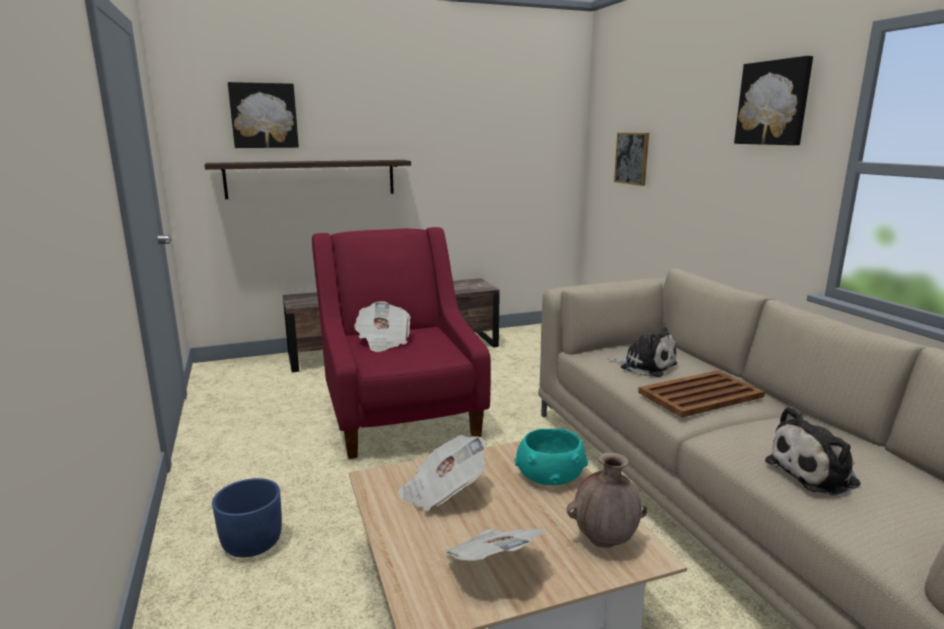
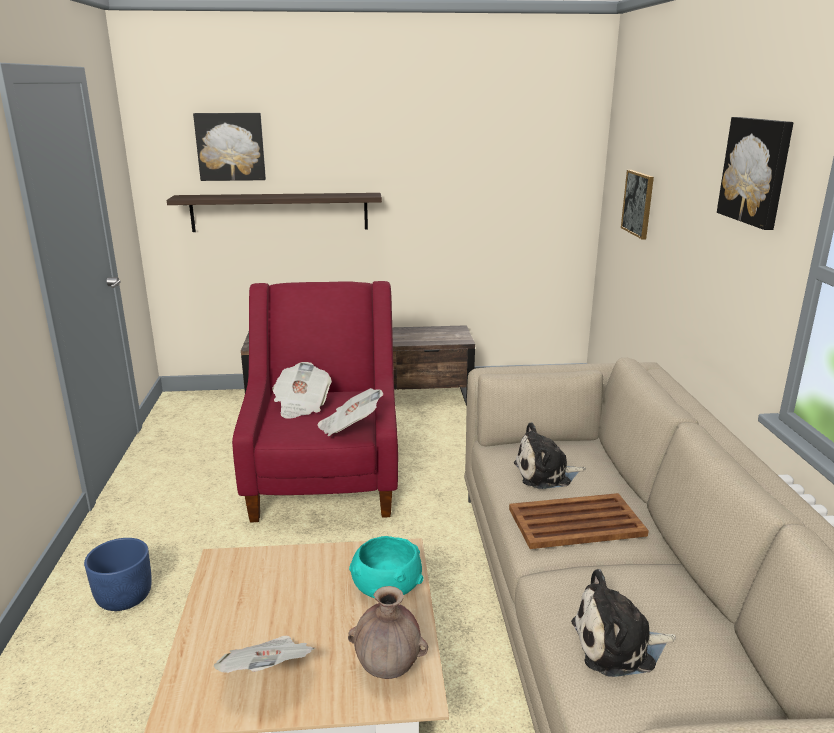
camera: 15 degrees right, 5 degrees up
(442, 492) = (272, 586): newspaper -> newspaper (349, 427)
(645, 366) = (546, 474): plush toy -> plush toy turned 120 degrees clockwise

